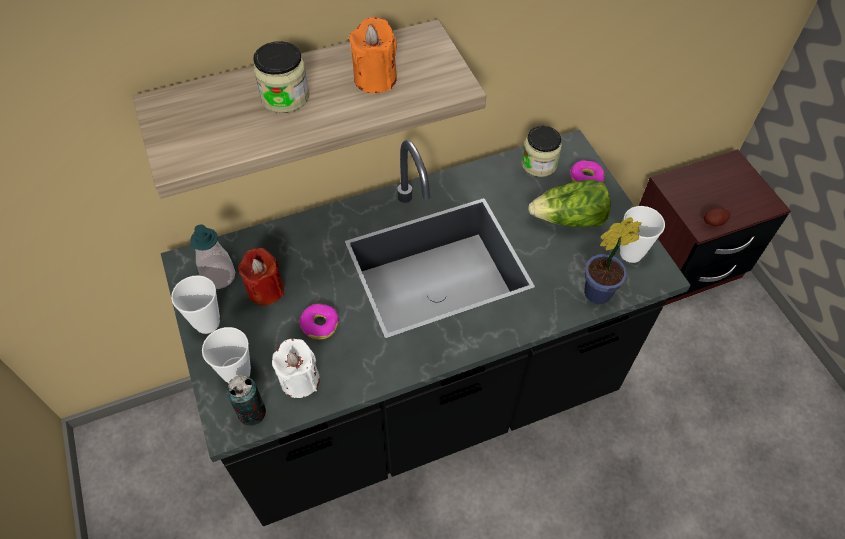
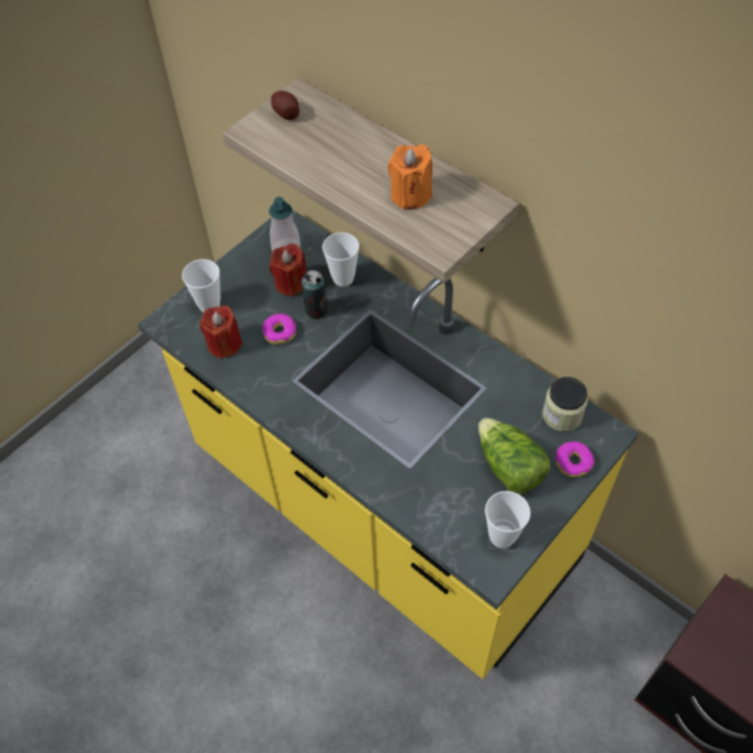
camera: 65 degrees right, 0 degrees up
(207, 323) = (242, 265): cup -> cup (343, 278)
(252, 413) = (183, 330): can -> can (316, 310)
(285, 97) = (352, 154): jar -> none
(299, 380) = (224, 344): white candle -> red candle
(421, 397) = (381, 509): black counter -> yellow counter
(601, 292) = (437, 526): potted plant -> none
(713, 222) = (708, 666): potato -> potato (286, 113)

